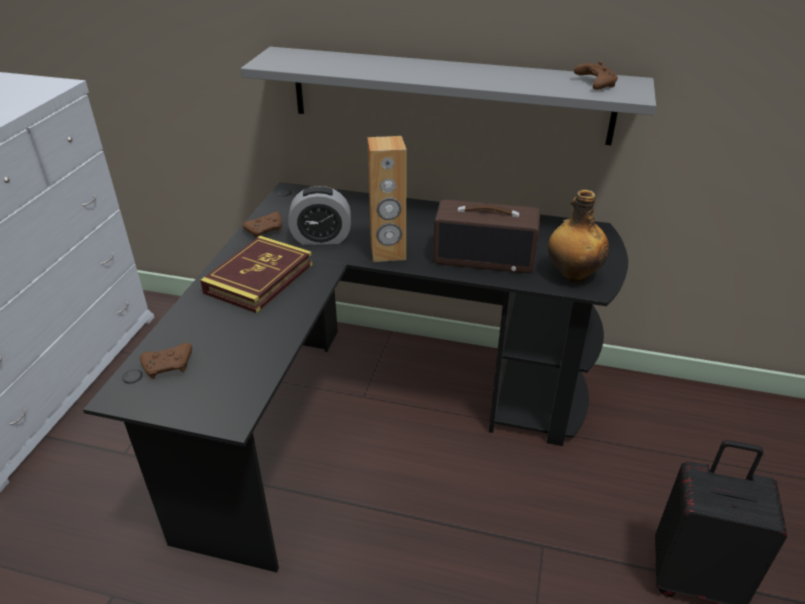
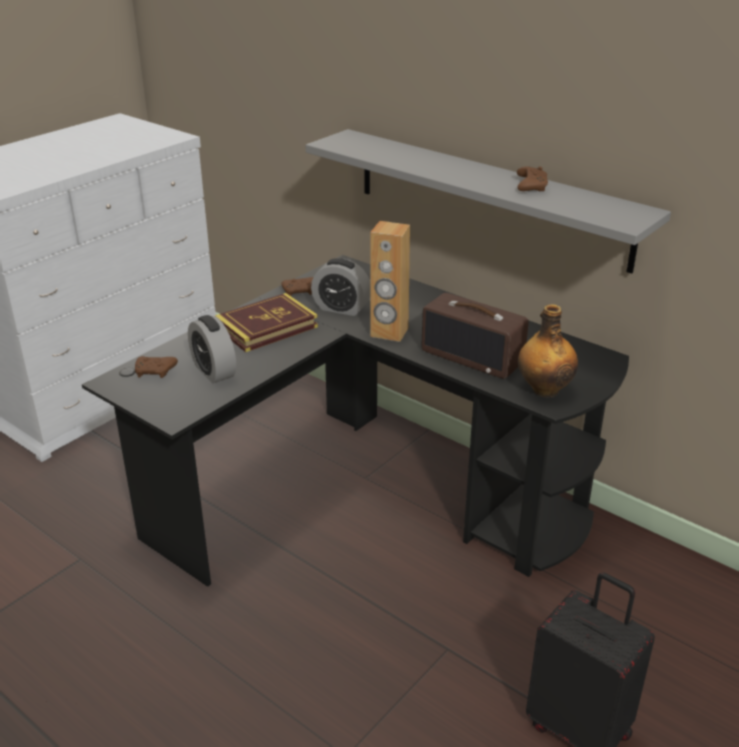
camera: 25 degrees right, 5 degrees down
(237, 345) = (214, 371): none -> alarm clock
(594, 83) = (602, 207): brown game controller -> brown game controller (530, 186)

